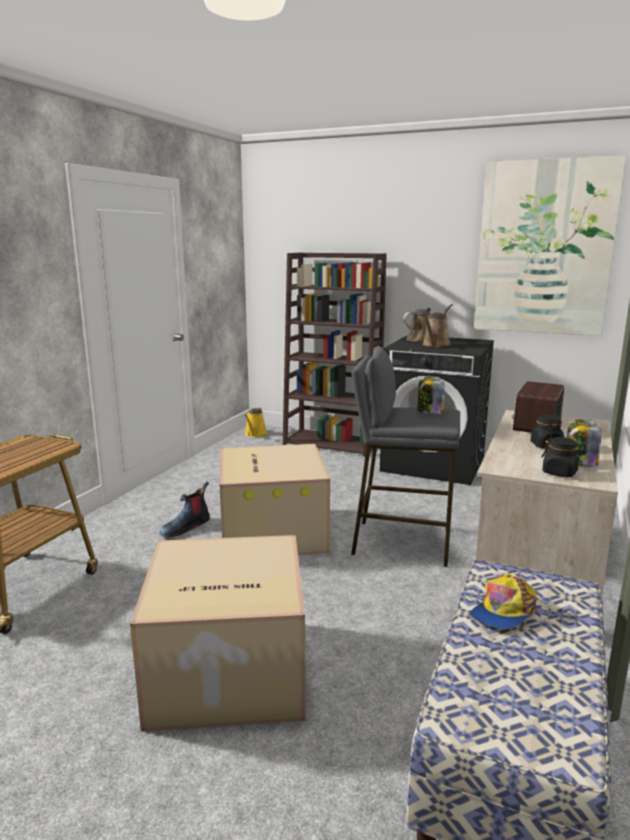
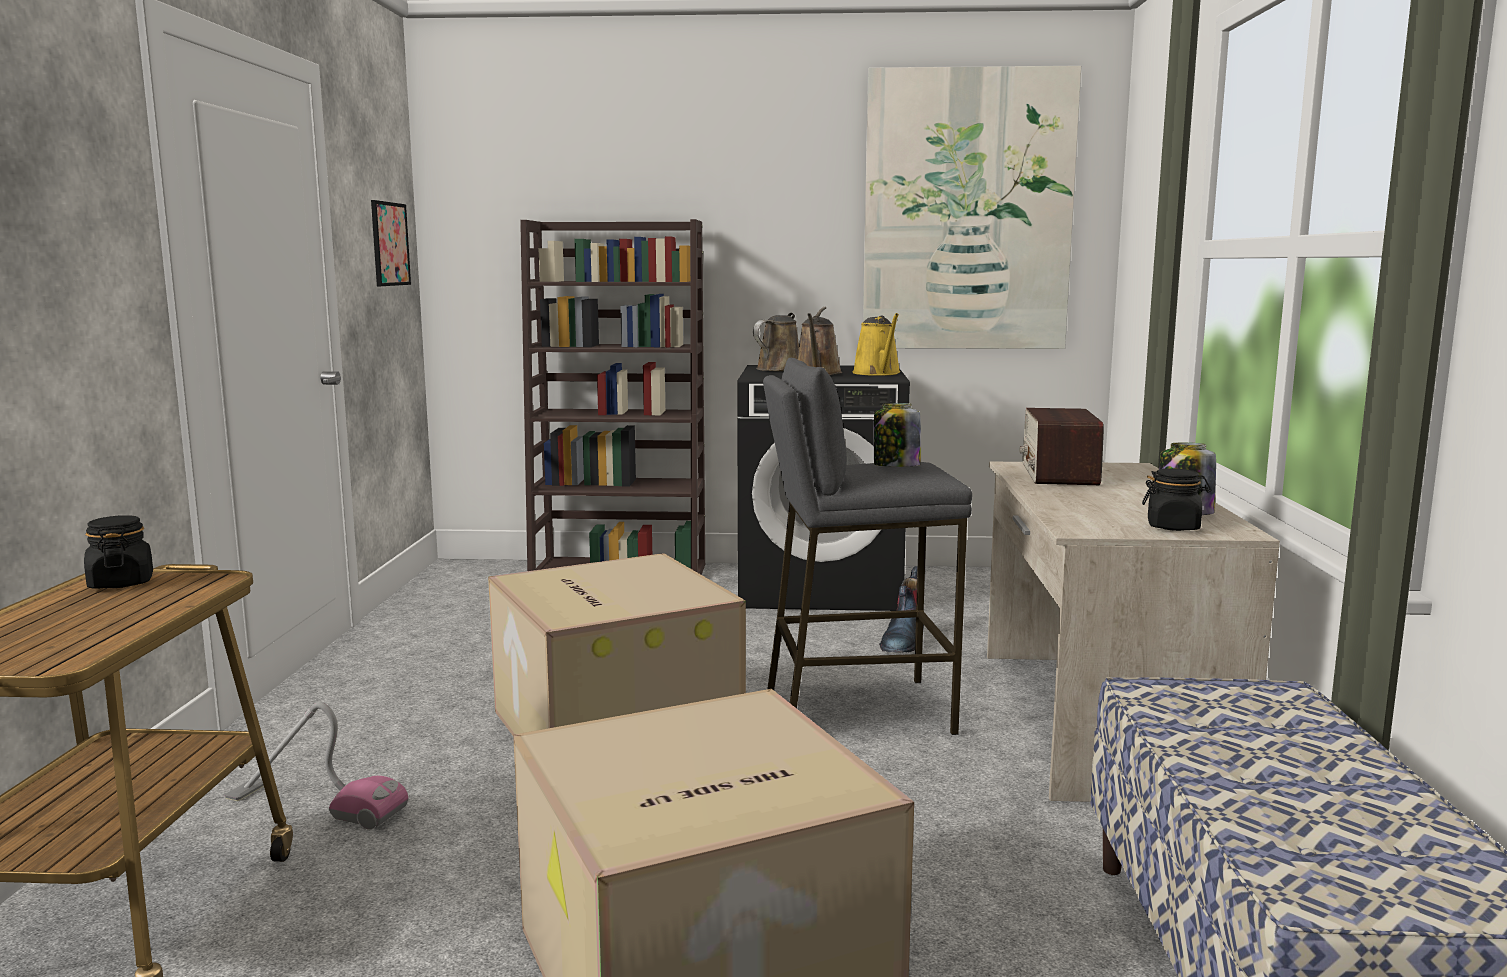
camera: 20 degrees left, 5 degrees down
(120, 549) = (315, 805): none -> vacuum cleaner
(185, 527) = (432, 745): boot -> boot (902, 641)
(224, 265) = (389, 244): none -> picture
(255, 434) = (461, 575): yellow watering can -> yellow watering can (878, 373)
(503, 611) = (1220, 738): cap -> none
(546, 446) = (1108, 498): black jar -> black jar (121, 583)

